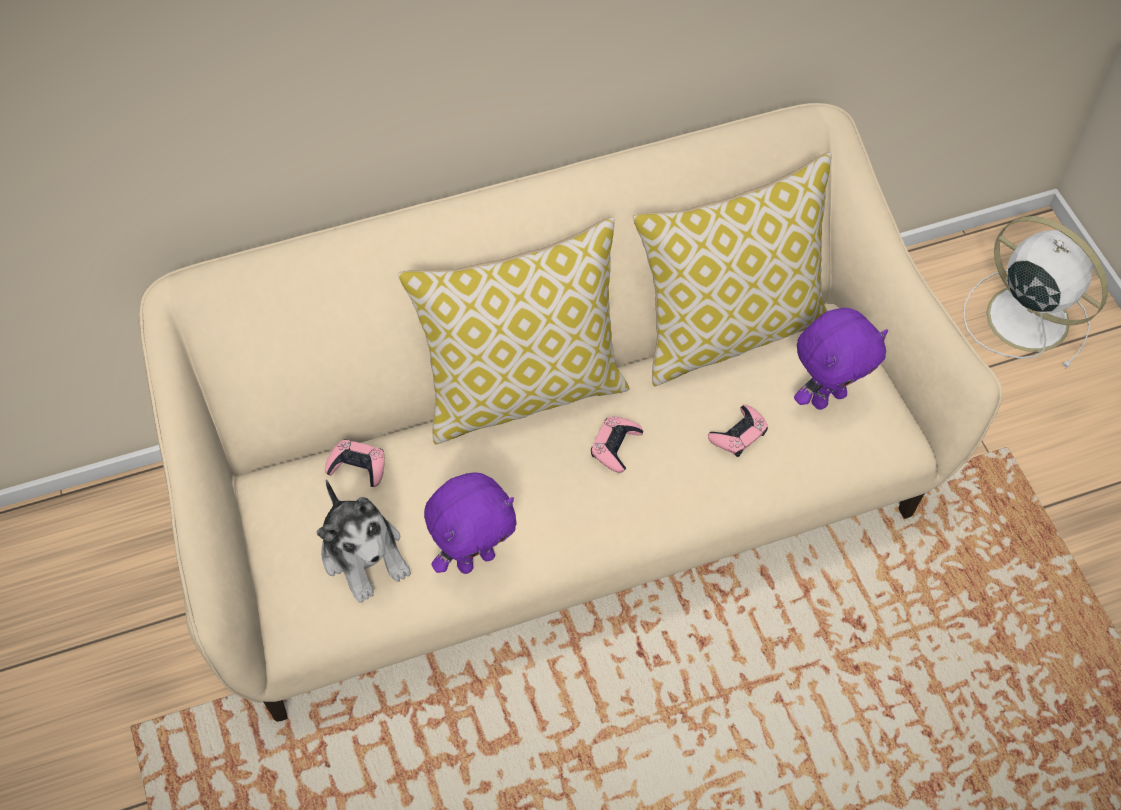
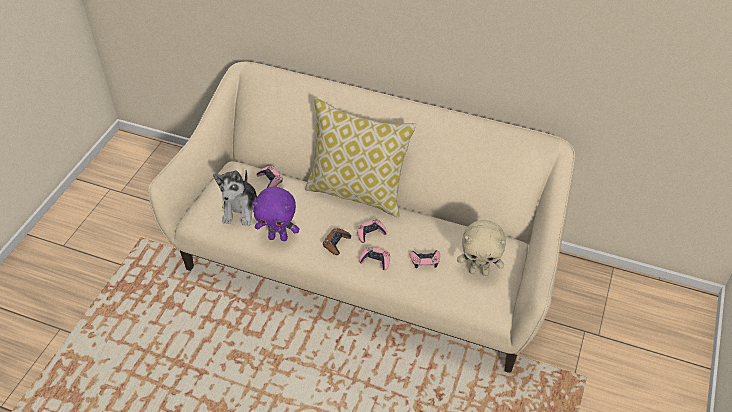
camera: 40 degrees right, 10 degrees down
(582, 502) = (336, 243): none -> brown game controller
(668, 487) = (375, 260): none -> pink game controller
(730, 329) = (465, 222): pillow -> none
(827, 397) = (479, 271): purple plush toy -> beige plush toy
(1024, 316) = (653, 330): white fan -> none

